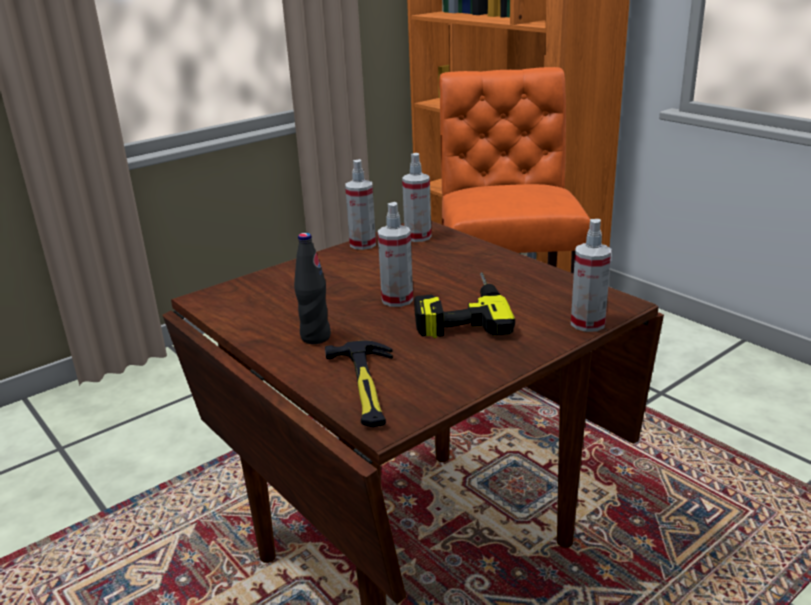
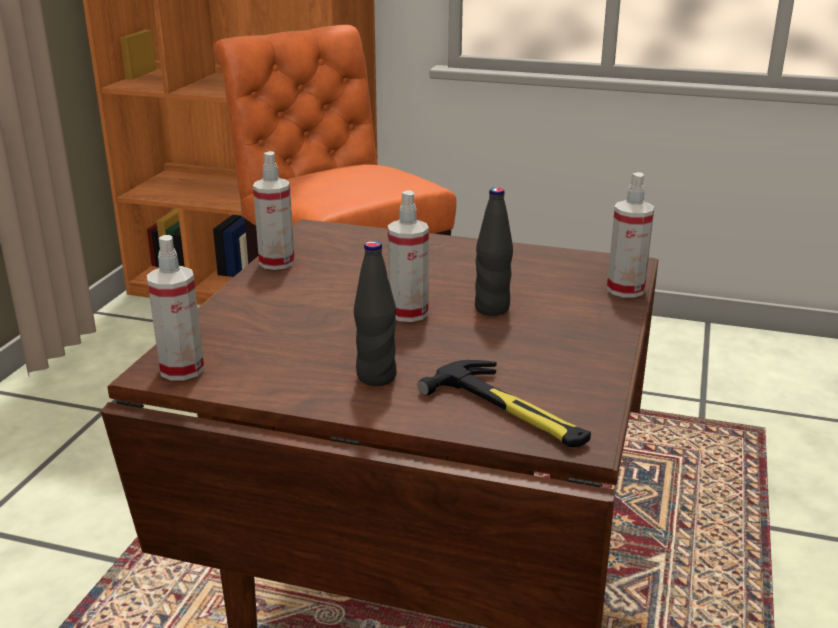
camera: 35 degrees left, 0 degrees up
(418, 237) = (331, 241): spray bottle -> spray bottle (182, 369)
(459, 311) = (492, 308): power drill -> black bottle

